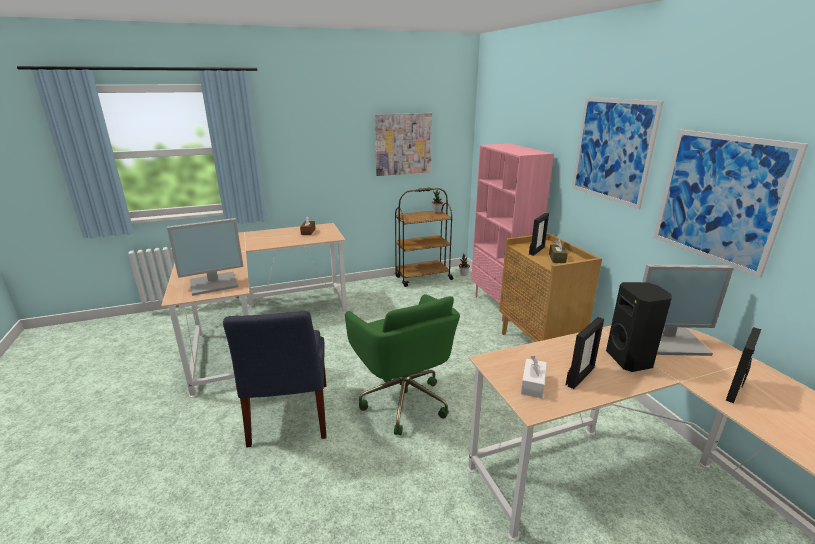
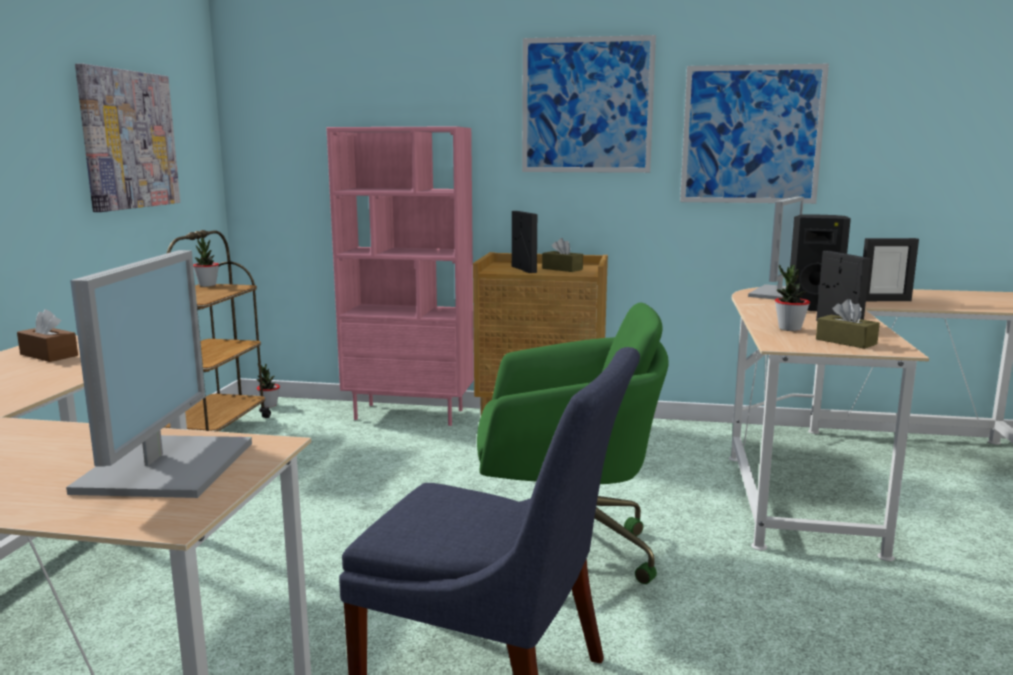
camera: 60 degrees left, 10 degrees down
(533, 384) = (846, 341): white tissue box -> brown tissue box
(543, 358) = (789, 329): none -> potted plant
(735, 390) = (884, 300): picture frame -> picture frame turned 75 degrees counterclockwise

